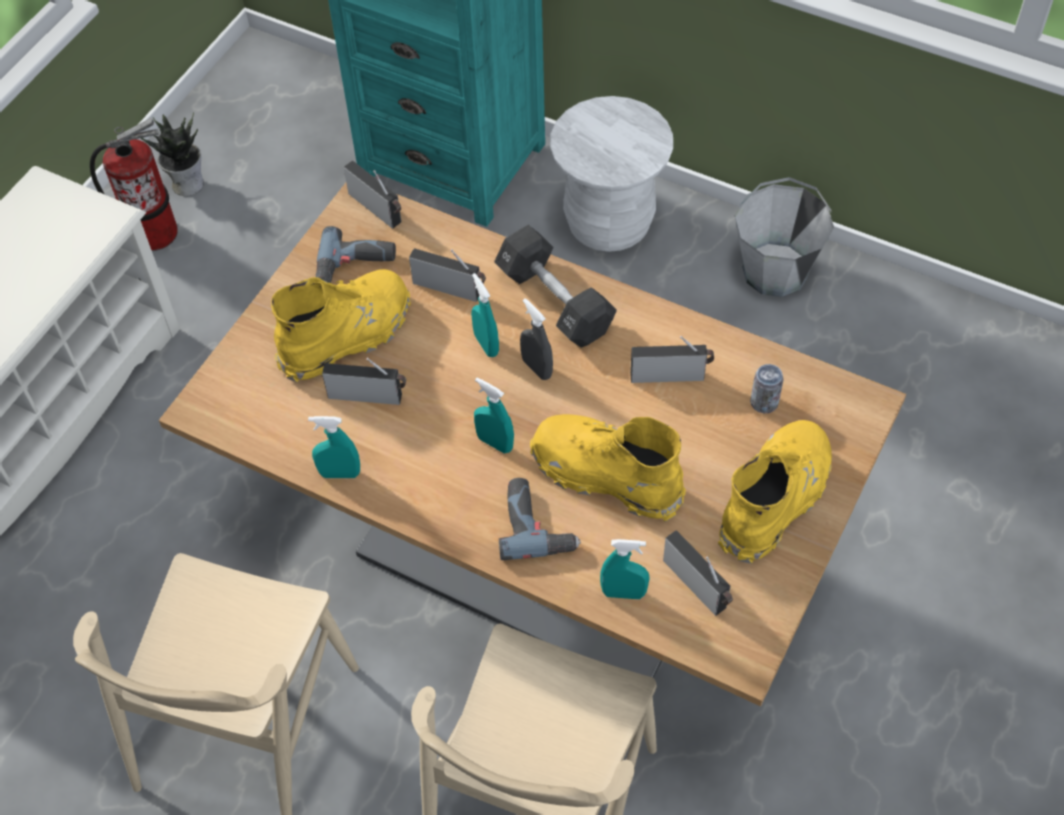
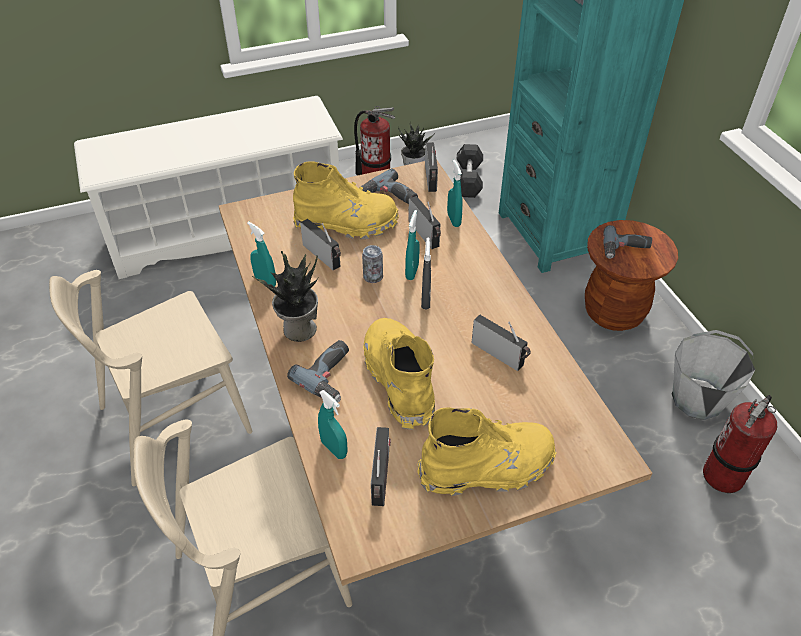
camera: 40 degrees right, 10 degrees down
(444, 501) = (298, 330): none -> potted plant
(495, 443) = (359, 321): turquoise spray bottle -> turquoise spray bottle (453, 220)
(554, 301) = (475, 275): black dumbbell -> black dumbbell (468, 180)
(607, 147) = (625, 250): none -> power drill
(609, 224) = (614, 312): white stool -> brown stool
(764, 402) = (543, 409): can -> can (373, 277)
(864, 338) = (724, 476): none -> fire extinguisher

